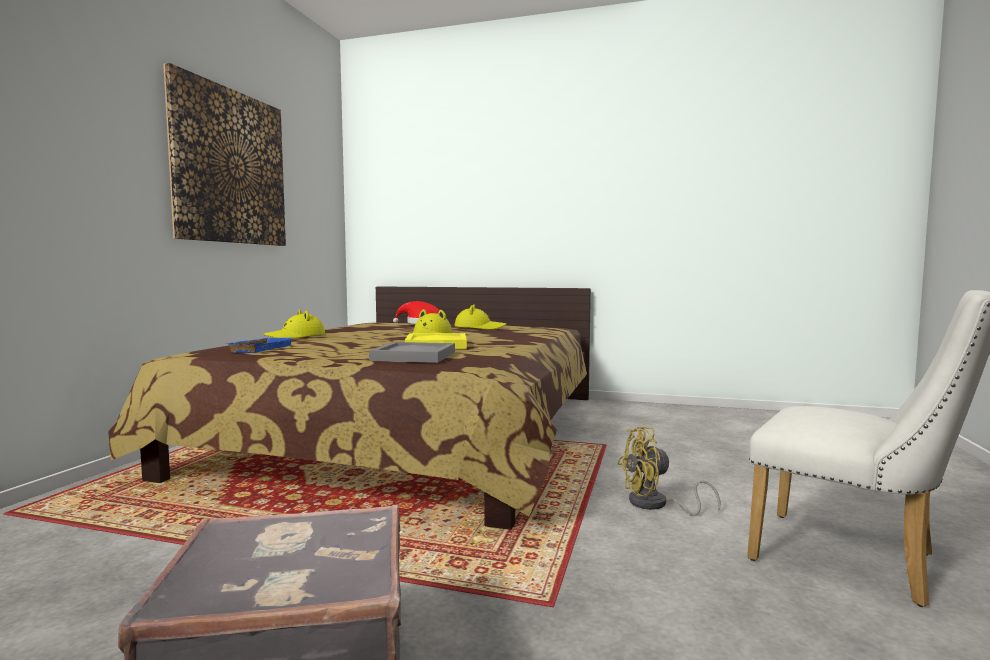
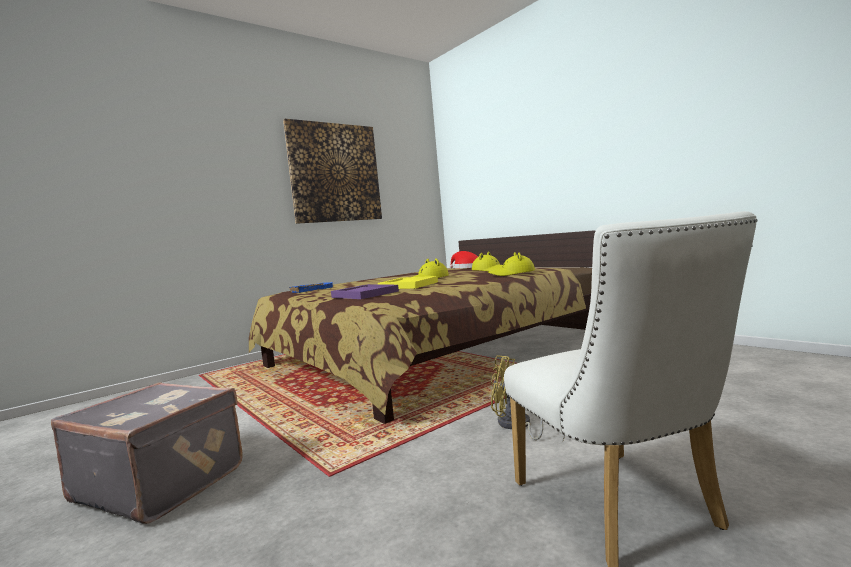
camera: 35 degrees right, 0 degrees up
(296, 337) = (356, 281): yellow hat -> yellow hat (512, 273)
(414, 356) = (365, 294): grey tray -> purple tray

